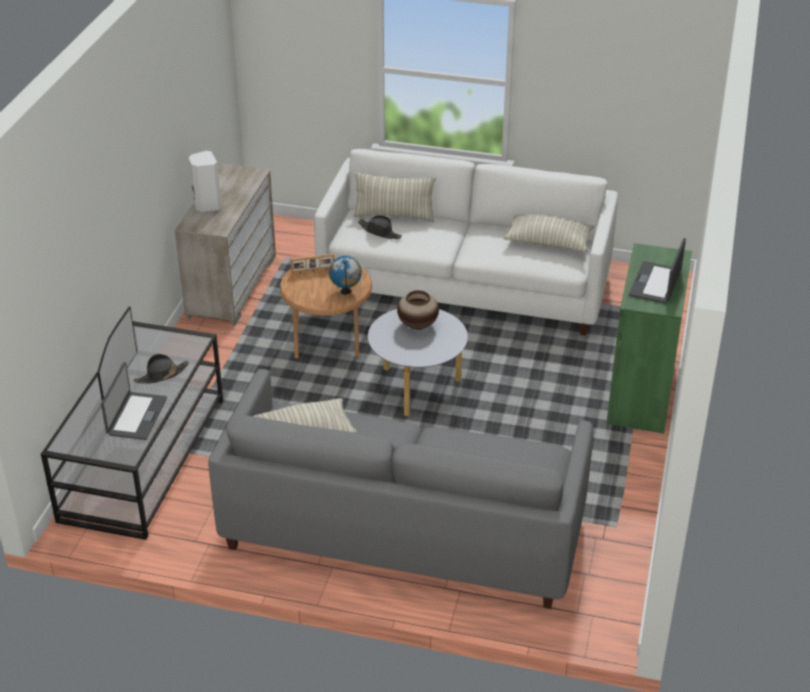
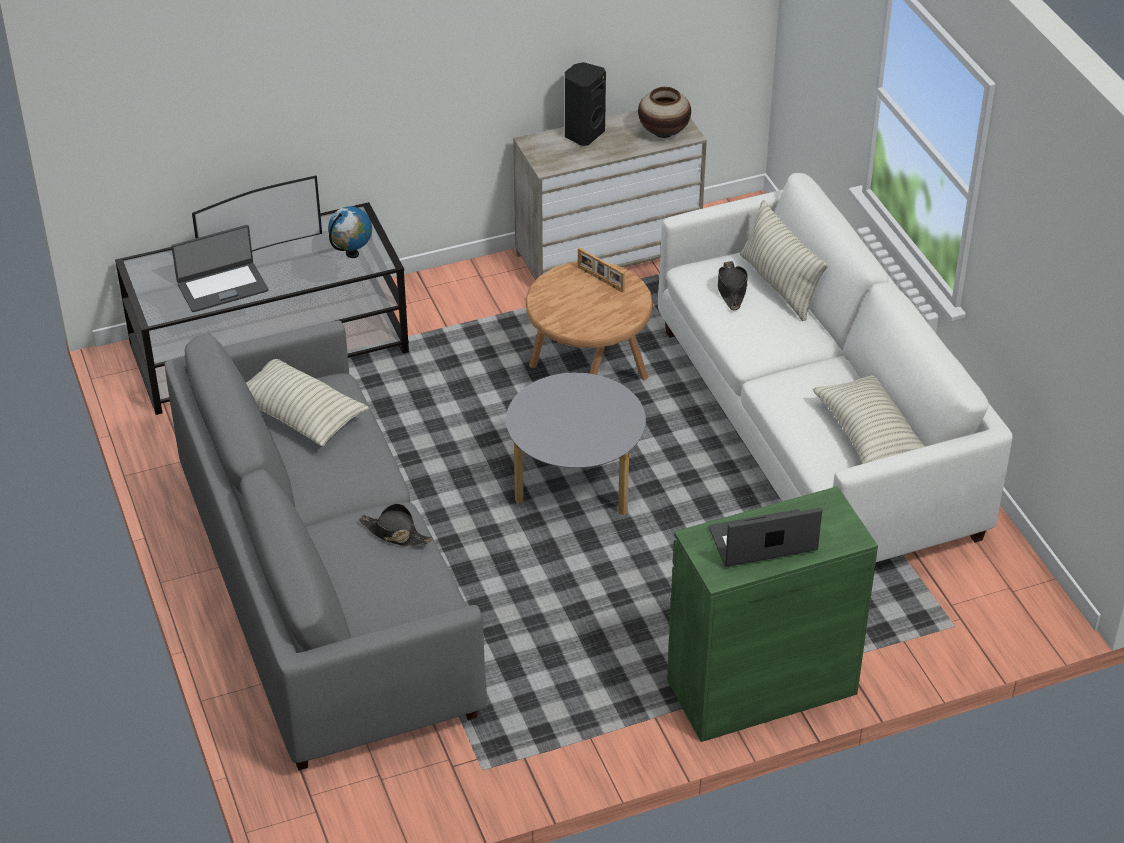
camera: 55 degrees right, 5 degrees up
(161, 375) = (301, 269): black hat -> black hat (395, 533)
(206, 205) = (583, 134): white speaker -> black speaker
(346, 291) = (588, 322): globe -> globe (352, 254)
(417, 325) = (594, 409): vase -> vase (663, 132)

